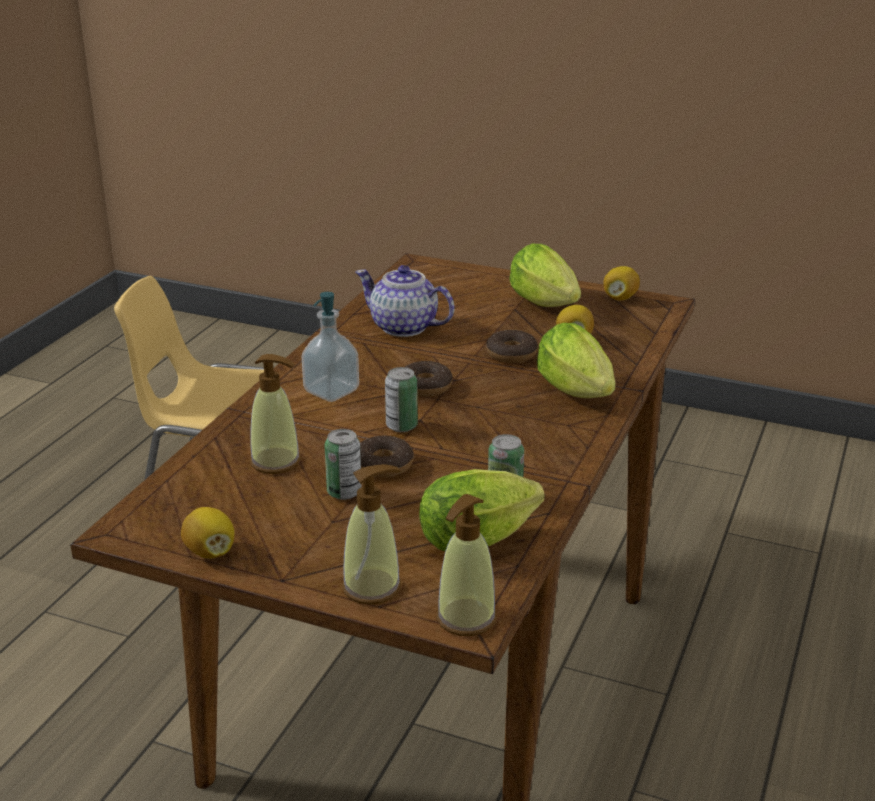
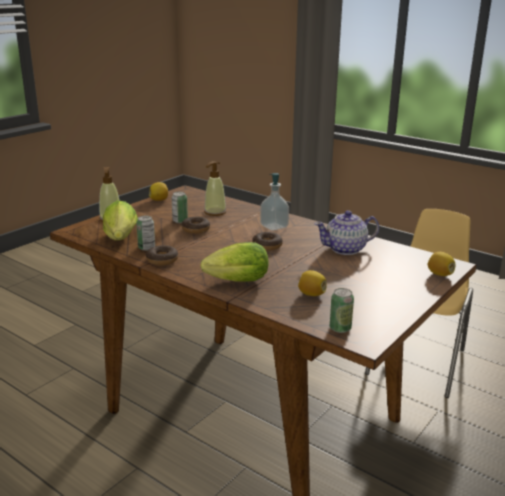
camera: 105 degrees right, 5 degrees down
(401, 426) = (228, 236): can -> can (340, 328)
(404, 327) = (346, 249): teapot -> teapot turned 150 degrees counterclockwise
(466, 618) = (75, 230): soap dispenser -> none
(511, 354) = (297, 272): donut -> donut (162, 260)
(547, 305) = (370, 295): lettuce -> none
(620, 298) = (379, 325): lemon -> lemon (440, 274)

